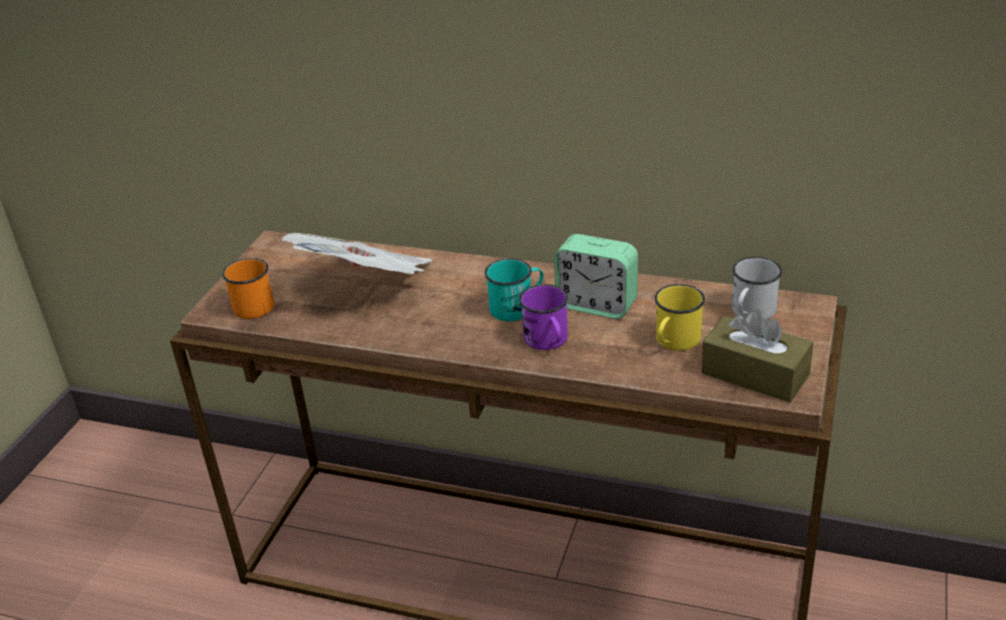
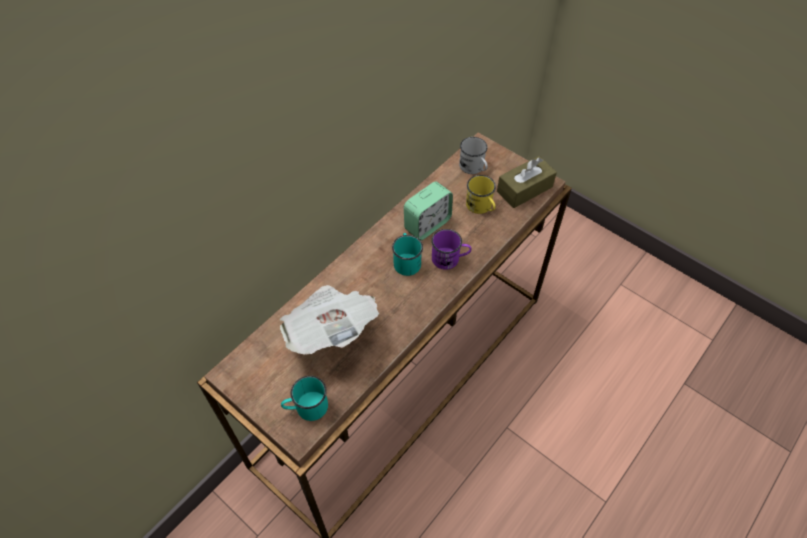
camera: 70 degrees left, 20 degrees up
(250, 304) = (306, 407): orange mug -> turquoise mug

